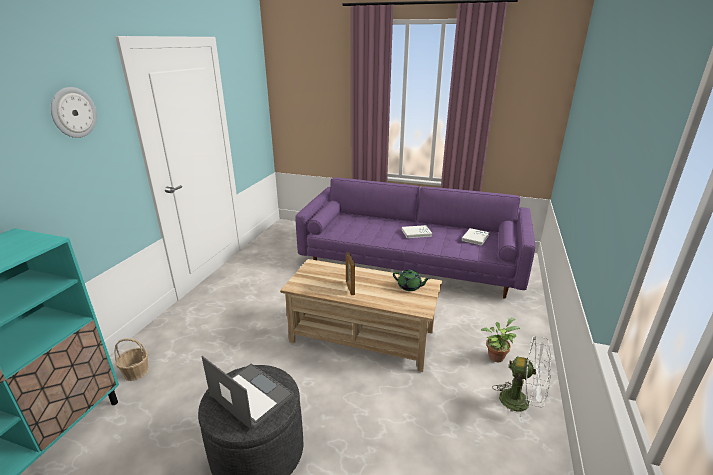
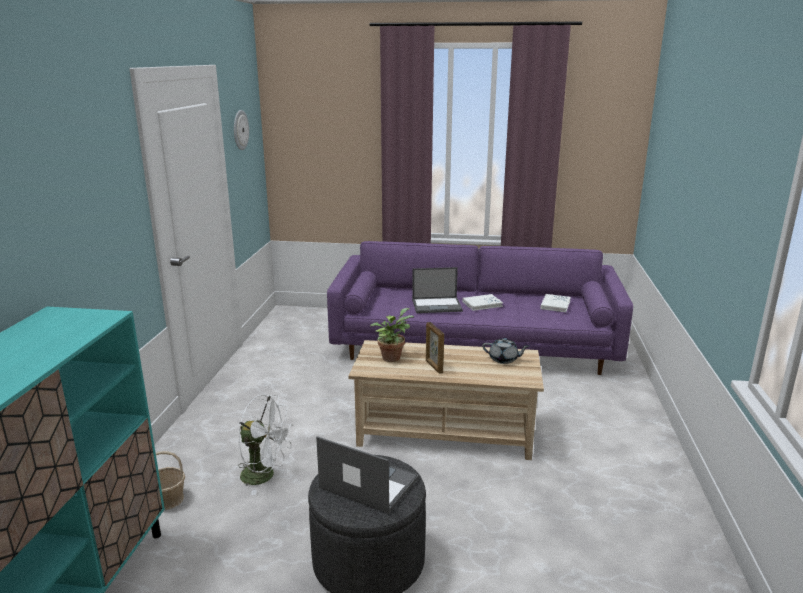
camera: 10 degrees left, 5 degrees down
(73, 112) = (95, 162): wall clock -> wall clock (240, 130)
(381, 231) = (437, 305): none -> laptop
(410, 287) = (504, 359): green teapot -> grey teapot
(496, 356) = (609, 435): potted plant -> potted plant (392, 357)
(521, 402) = (651, 477): white fan -> white fan (265, 476)

